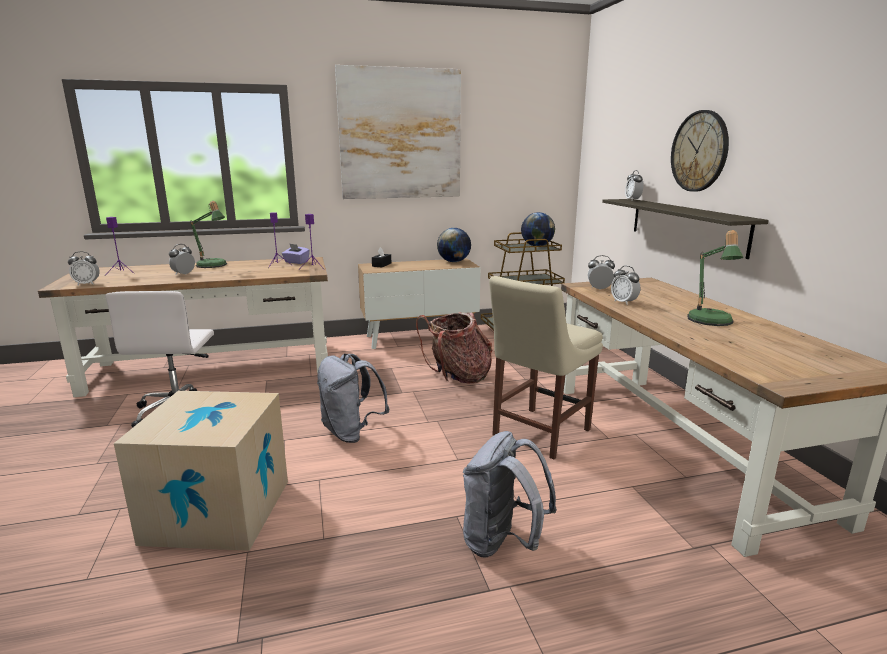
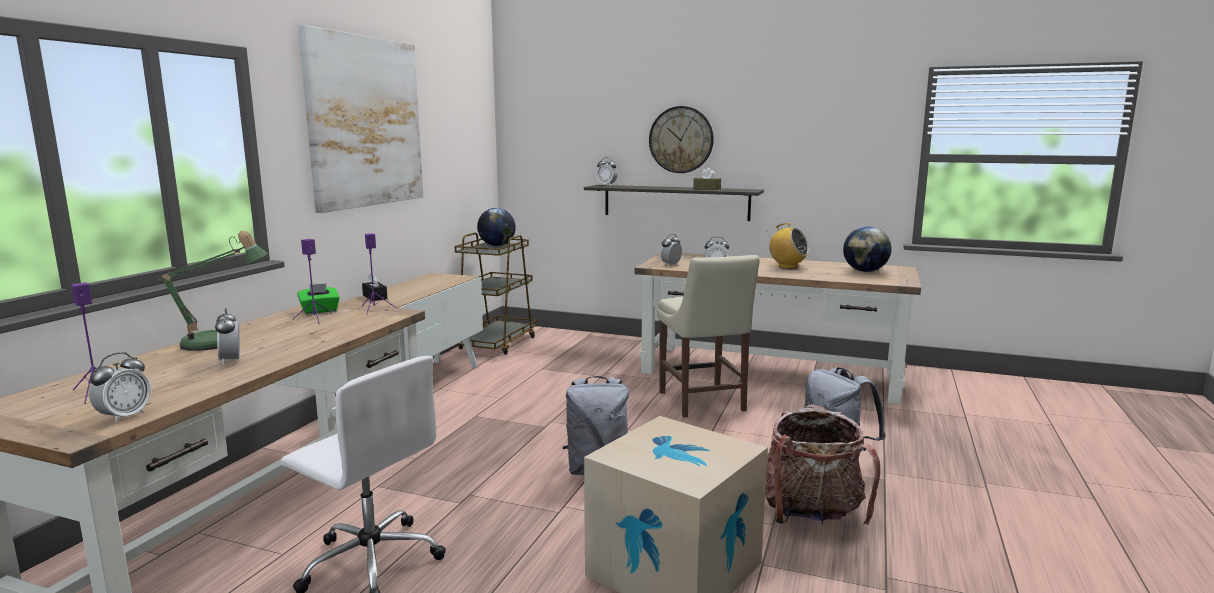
camera: 55 degrees left, 5 degrees down
(296, 262) = (320, 311): purple tissue box -> green tissue box
(454, 262) = (436, 278): globe -> globe (865, 271)
(457, 376) = (551, 396): backpack -> backpack (811, 514)
(699, 212) = (707, 189): none -> brown tissue box
(710, 322) = (787, 267): table lamp -> radio

